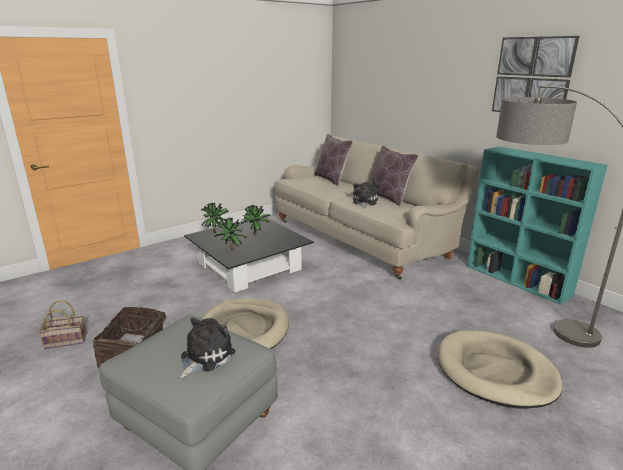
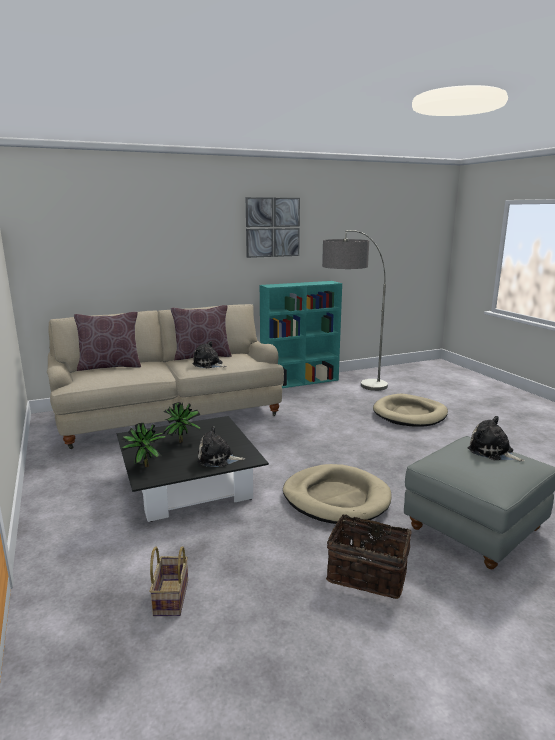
camera: 75 degrees left, 5 degrees down
(67, 340) = (321, 645): basket -> basket (170, 596)
(230, 250) = (218, 459): potted plant -> plush toy

